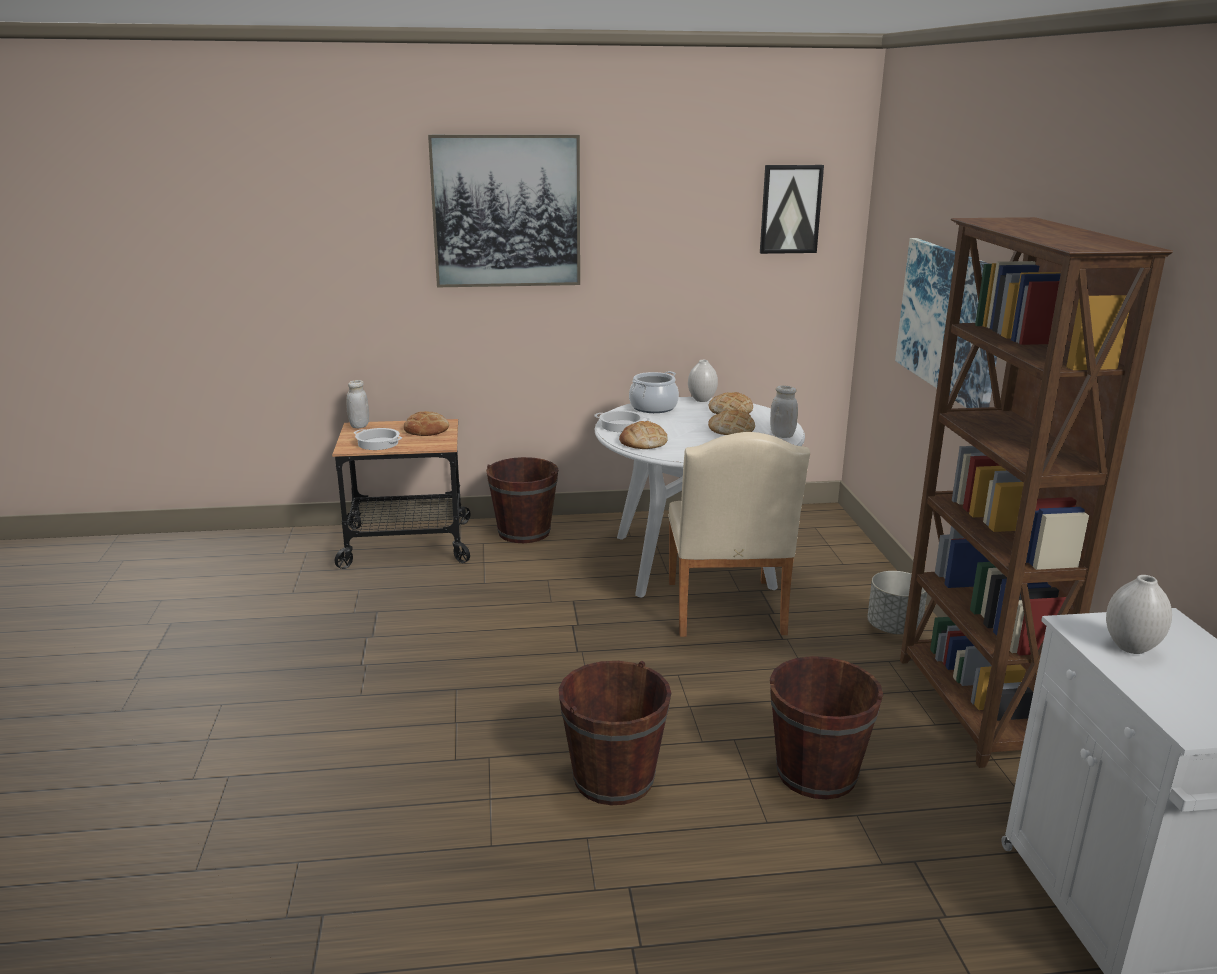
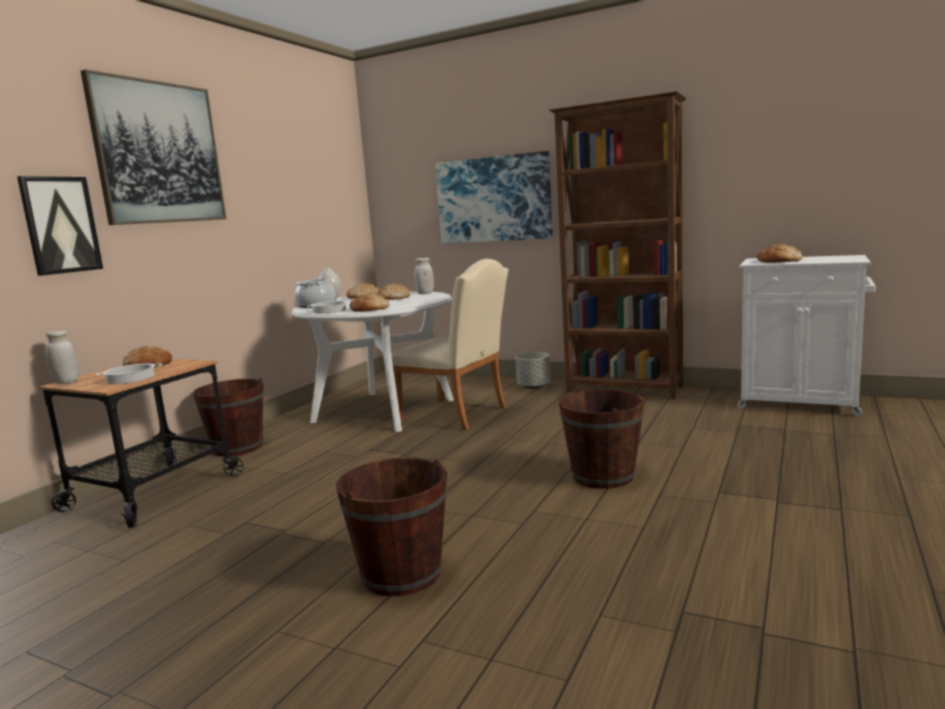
camera: 55 degrees left, 10 degrees down
(790, 209) = (331, 162): picture -> picture (60, 225)
(816, 773) = (648, 428): brown bucket -> brown bucket (401, 574)
(1130, 647) = (779, 261): white vase -> bread

